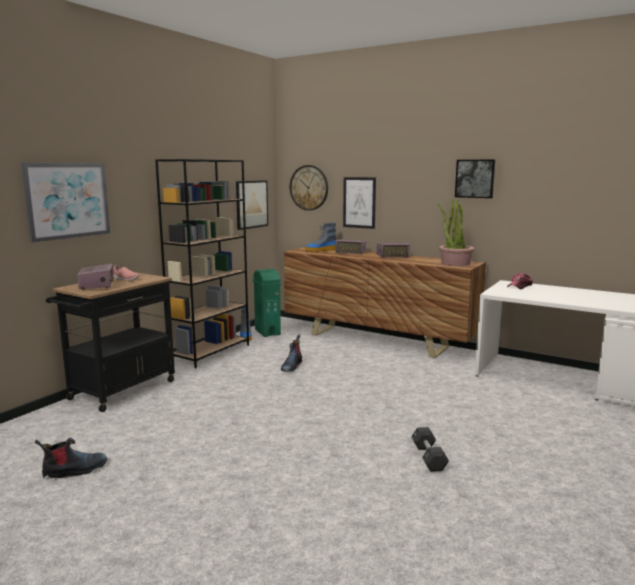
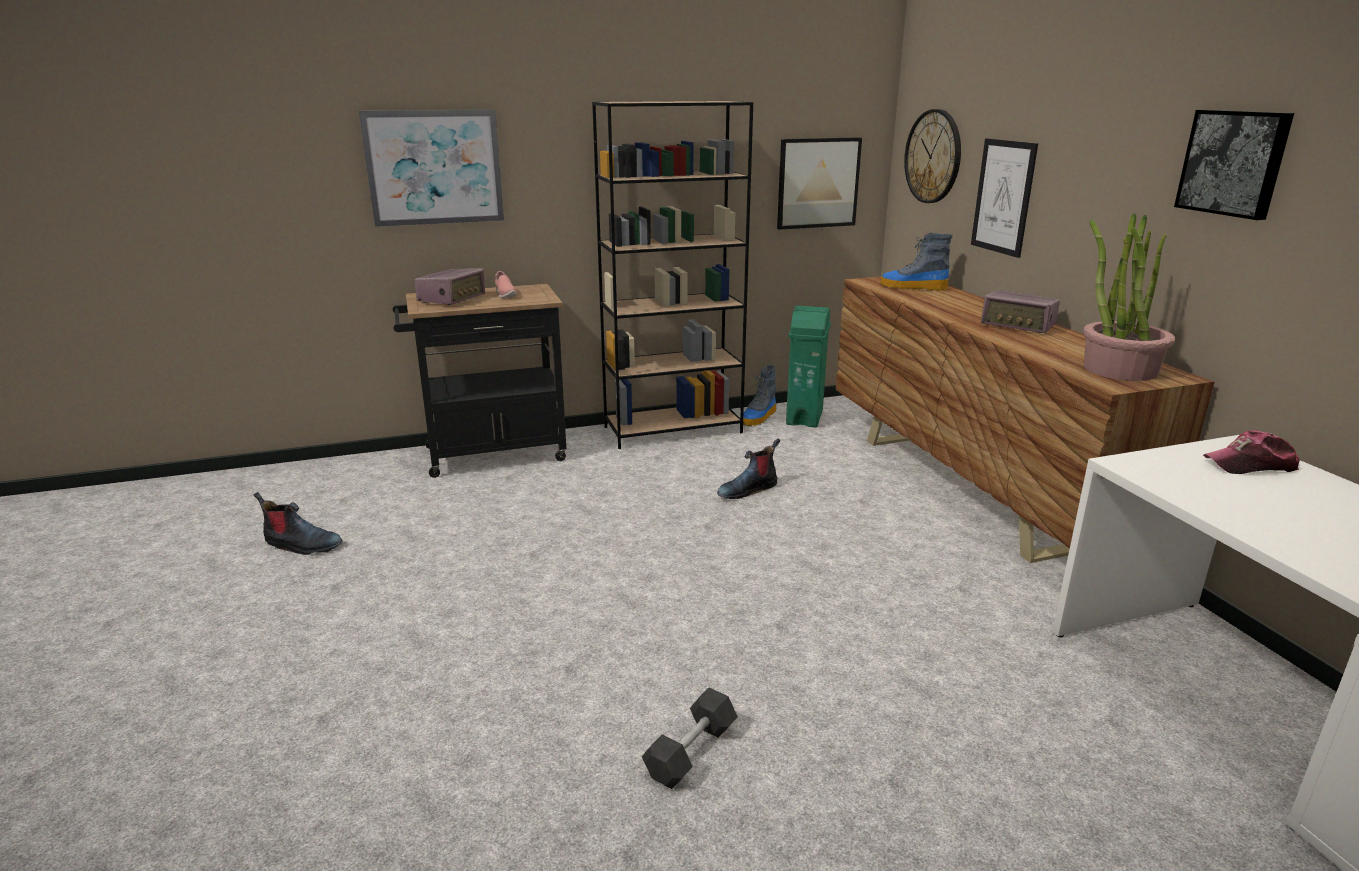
camera: 40 degrees right, 10 degrees up
(351, 253) = (954, 302): radio -> none

